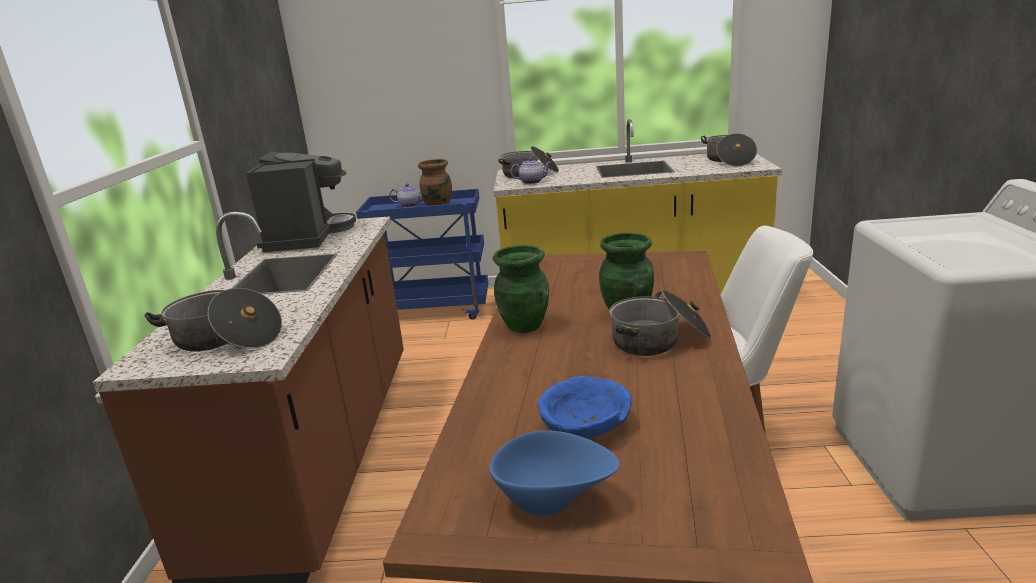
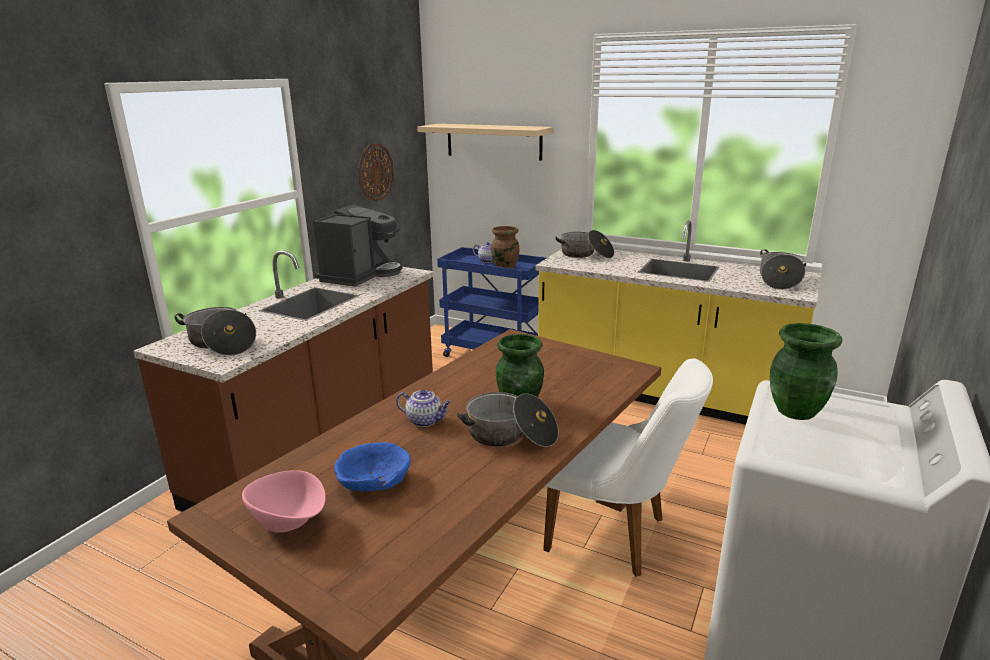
camera: 25 degrees right, 0 degrees up
(261, 117) = (375, 172): none -> wall clock
(385, 69) = (493, 141): none -> beige shelf
(524, 326) = (436, 390): green vase -> green vase (796, 411)
(532, 182) = (576, 263): teapot -> teapot (425, 421)
(554, 500) = (291, 524): blue bowl -> pink bowl

